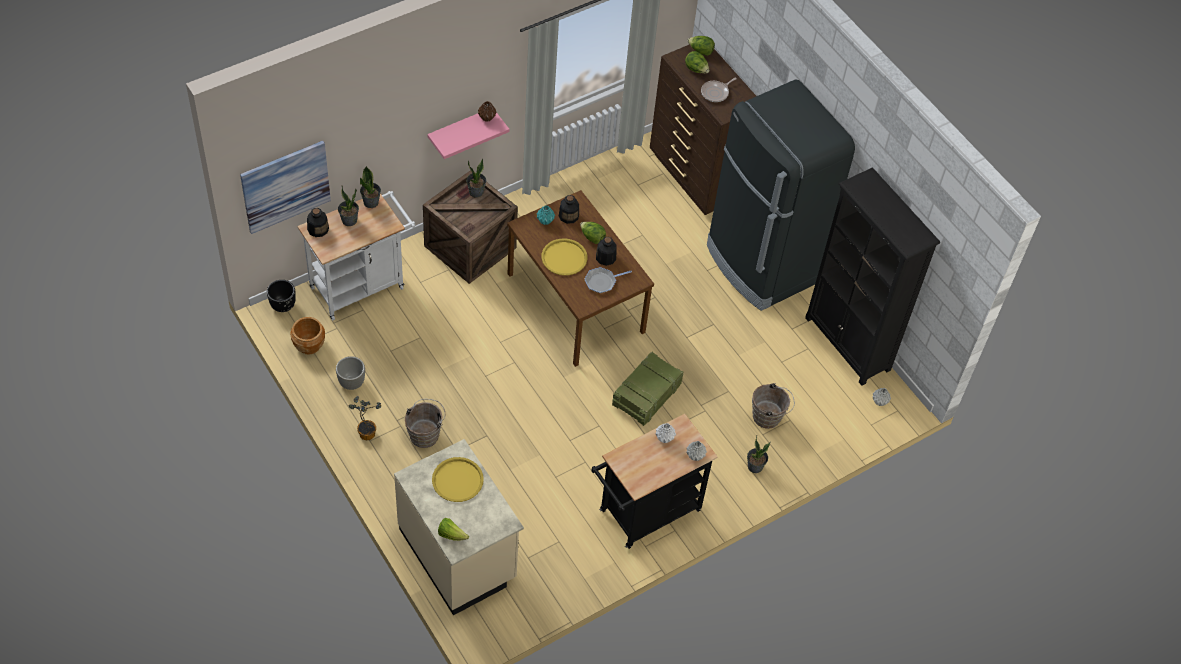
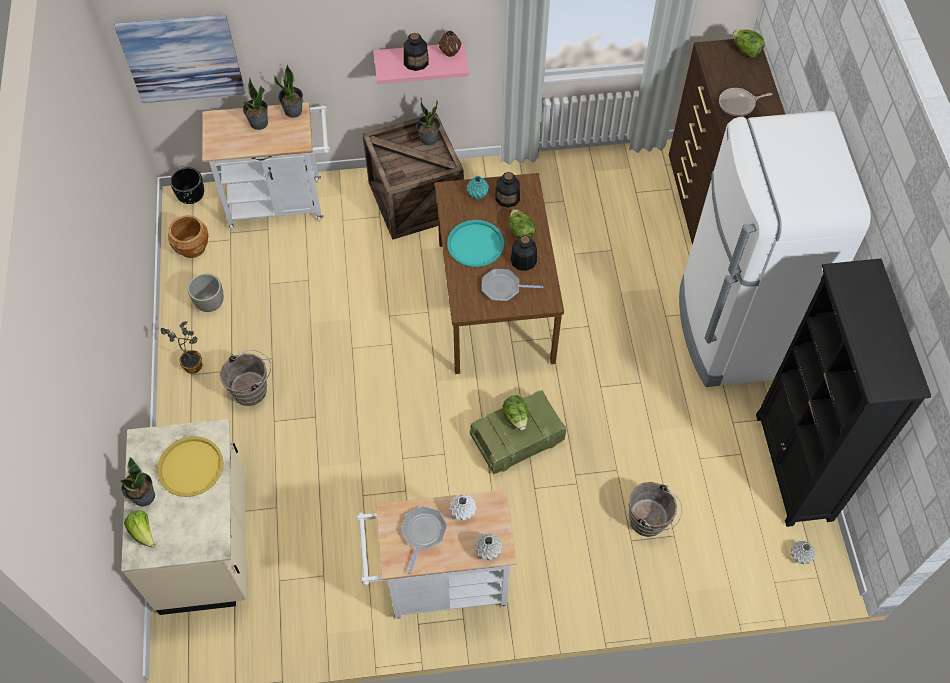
camera: 30 degrees right, 5 degrees up
(318, 229) = (221, 121): bottle -> bottle (416, 61)
(564, 257) = (475, 244): yellow tray -> turquoise tray
(644, 514) = (439, 583): black cart -> white cart
(645, 461) = (423, 533): none -> frying pan
(696, 69) = (728, 70): lettuce -> lettuce (516, 417)
(755, 467) = (601, 578): potted plant -> potted plant (144, 496)
(760, 265) = (732, 332): black fridge -> white fridge

